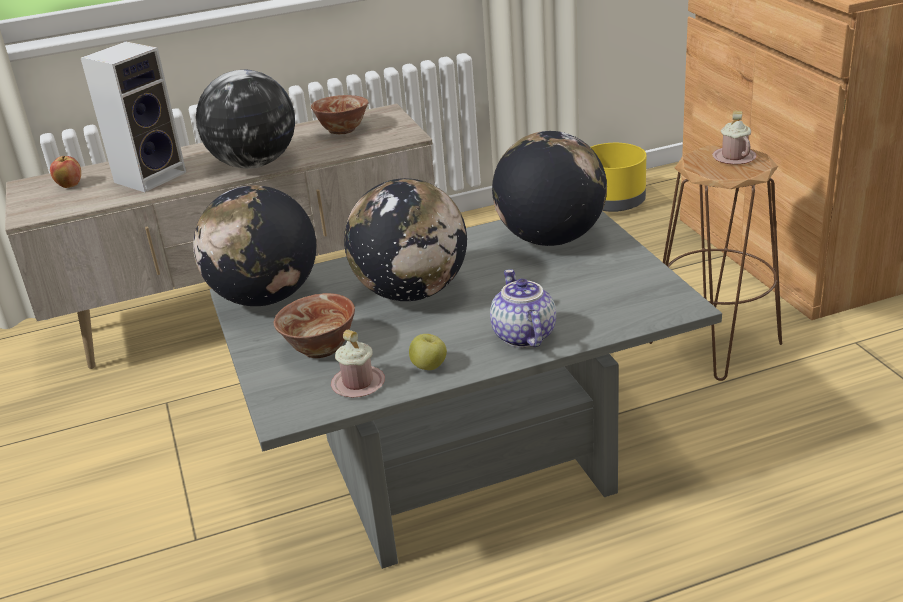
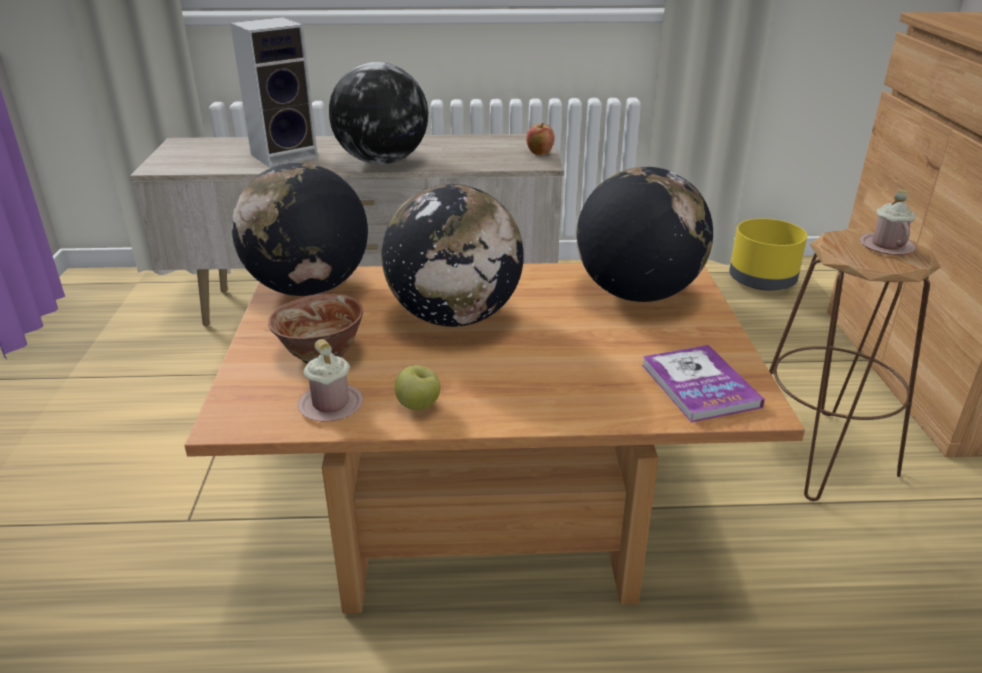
camera: 15 degrees right, 0 degrees up
(69, 185) = (213, 150): apple -> apple (539, 153)
(342, 130) = (483, 147): bowl -> none
(466, 459) = (490, 512): grey coffee table -> brown coffee table
(522, 336) = (544, 396): teapot -> none
(634, 299) = (699, 385): none -> book

